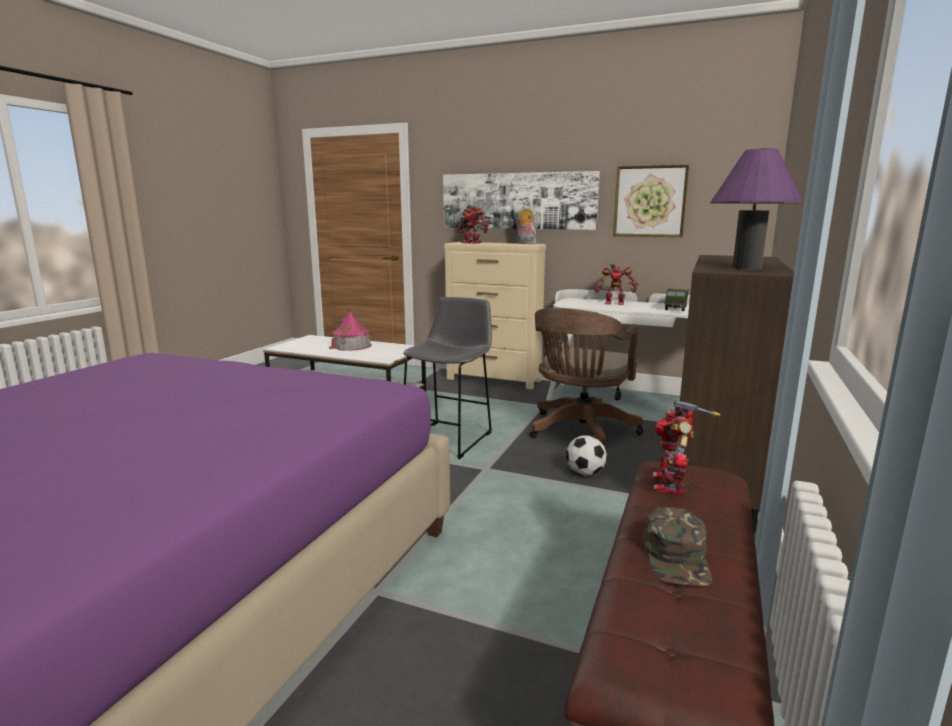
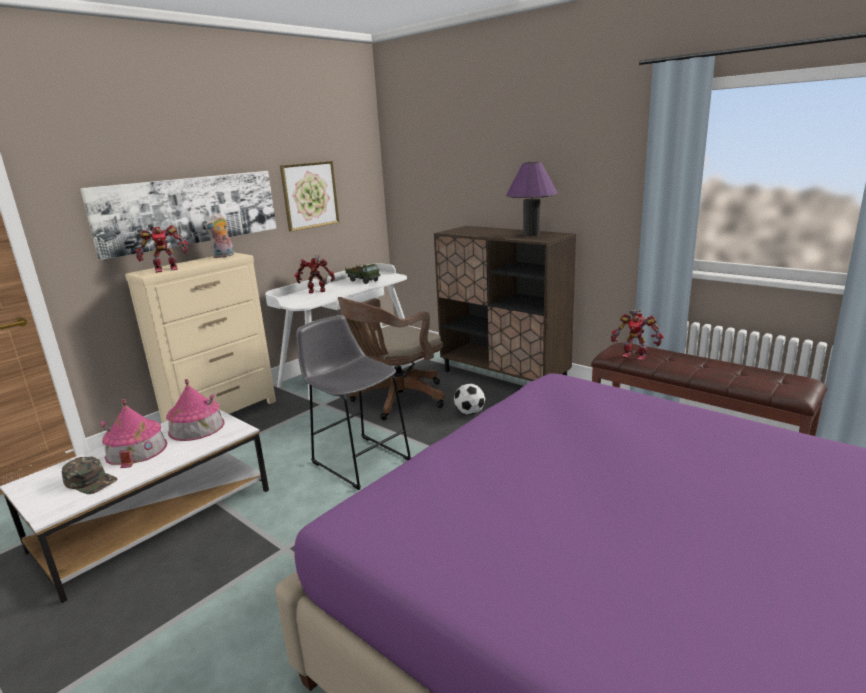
camera: 70 degrees left, 5 degrees up
(386, 350) = (196, 427): none -> toy house
(580, 432) = (395, 400): brown office chair -> brown office chair turned 90 degrees clockwise
(614, 303) = (317, 291): toy robot -> toy robot turned 135 degrees counterclockwise
(677, 557) = (712, 368): green cap -> green cap (91, 481)

